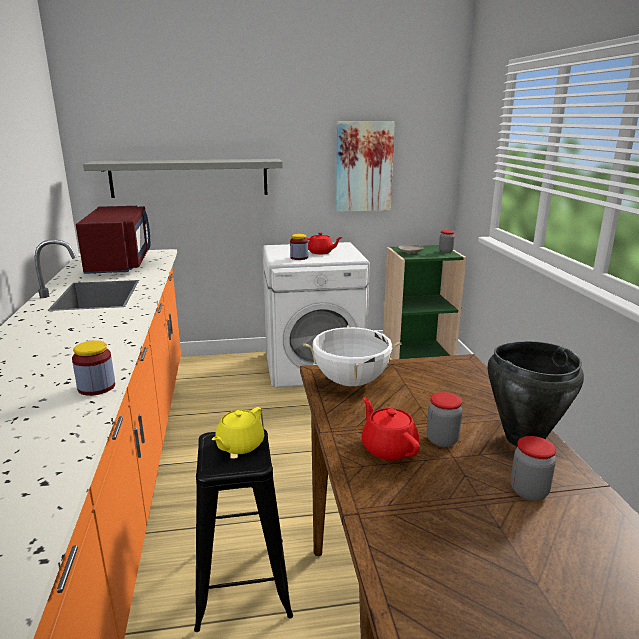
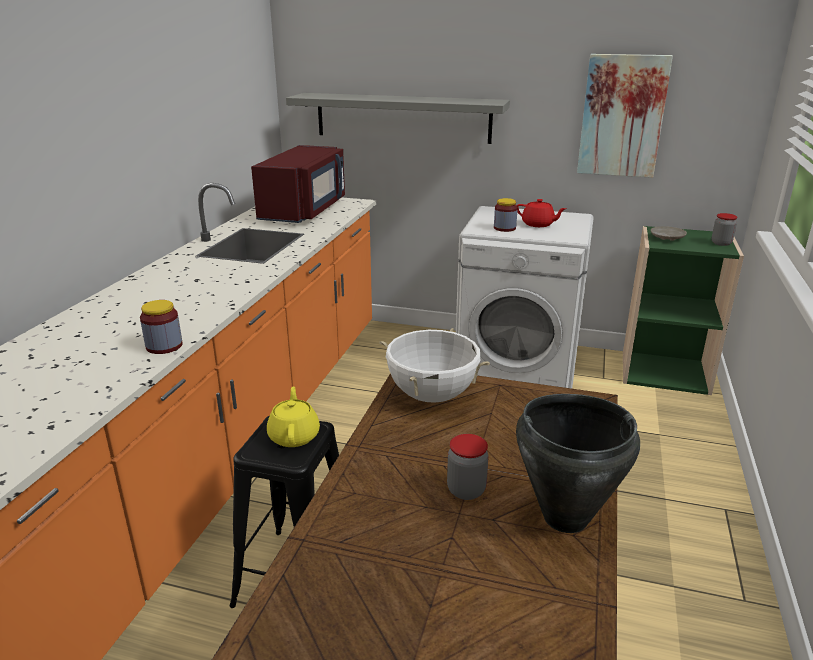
camera: 25 degrees right, 5 degrees up
(239, 445) = (294, 436): yellow teapot -> yellow teapot turned 120 degrees clockwise
(388, 448) = (399, 482): red teapot -> none
(529, 491) = (505, 579): jar -> none

